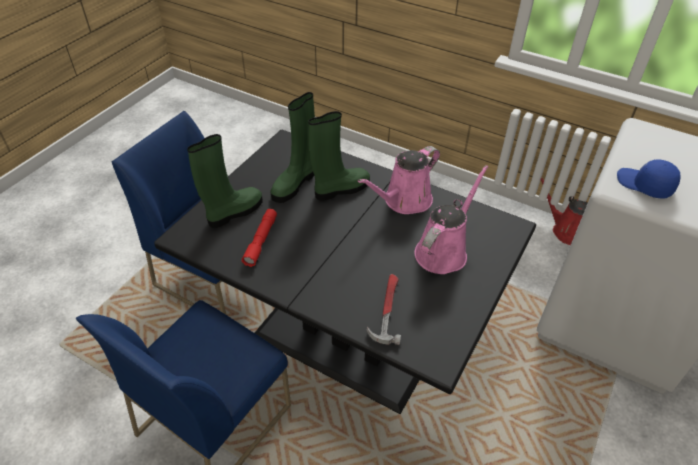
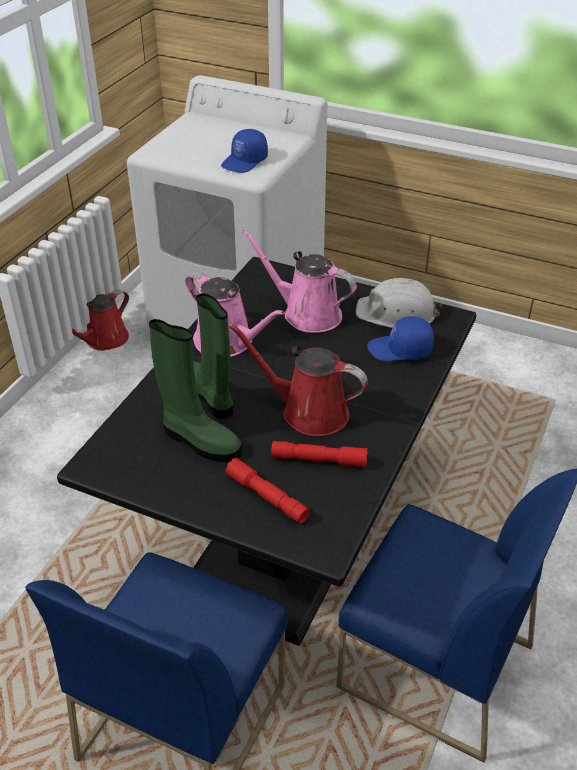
camera: 95 degrees left, 5 degrees down
(233, 212) = (267, 497): green boot -> red flashlight
(313, 240) = (308, 412): none -> red watering can
(387, 310) = (400, 350): hammer -> blue cap
(446, 317) = (397, 313): none -> white hard hat

